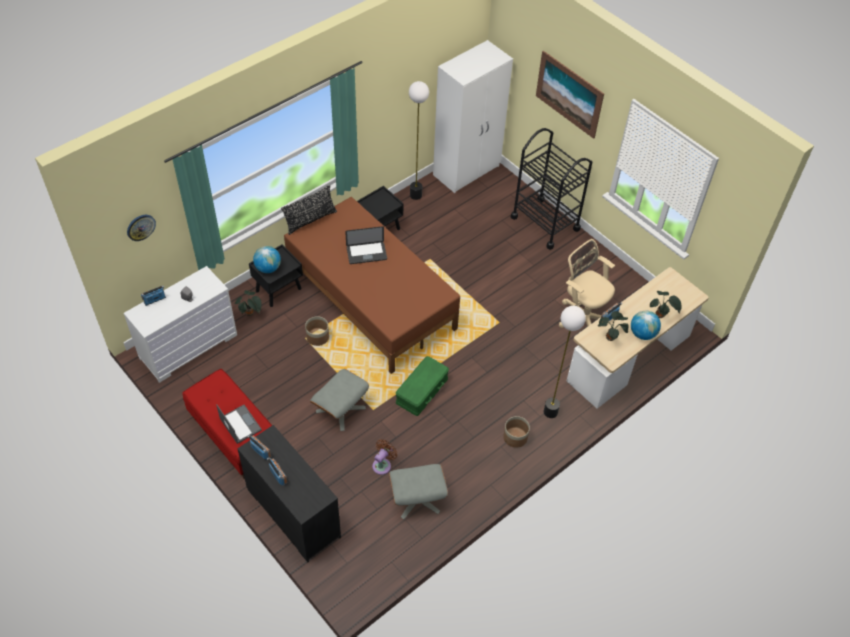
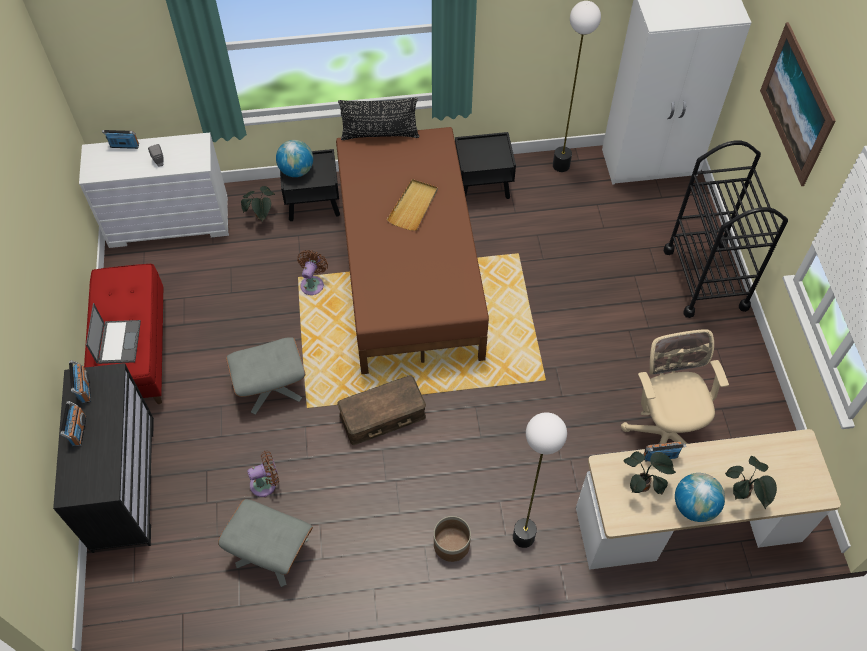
camera: 35 degrees right, 5 degrees up
(140, 227) = (119, 44): wall clock -> none
(317, 337) = (313, 283): planter -> brown fan
(366, 253) = (413, 206): laptop -> beige tray
(421, 390) = (382, 415): green storage box -> brown storage box

